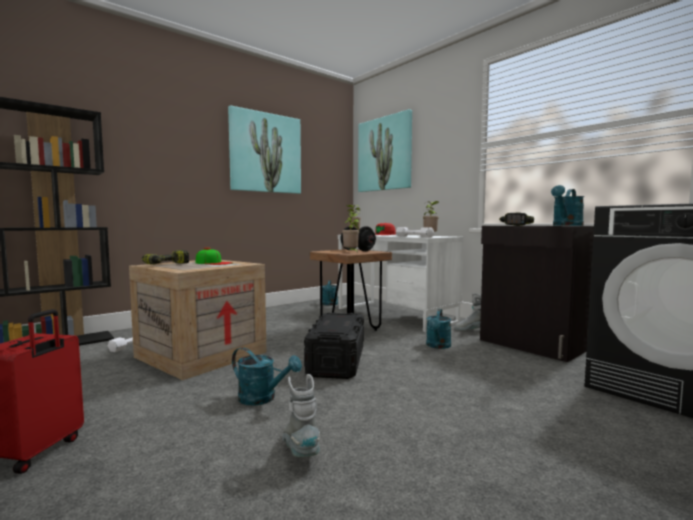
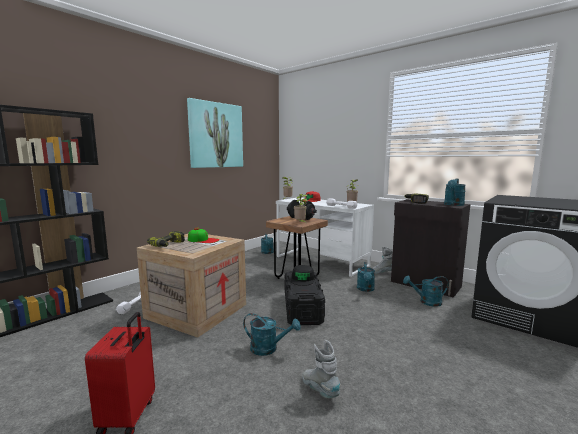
camera: 10 degrees left, 5 degrees up
(338, 320) = (302, 279): none -> black cap
(385, 154) = (307, 134): picture -> none
(521, 365) = (426, 302): none -> turquoise watering can

